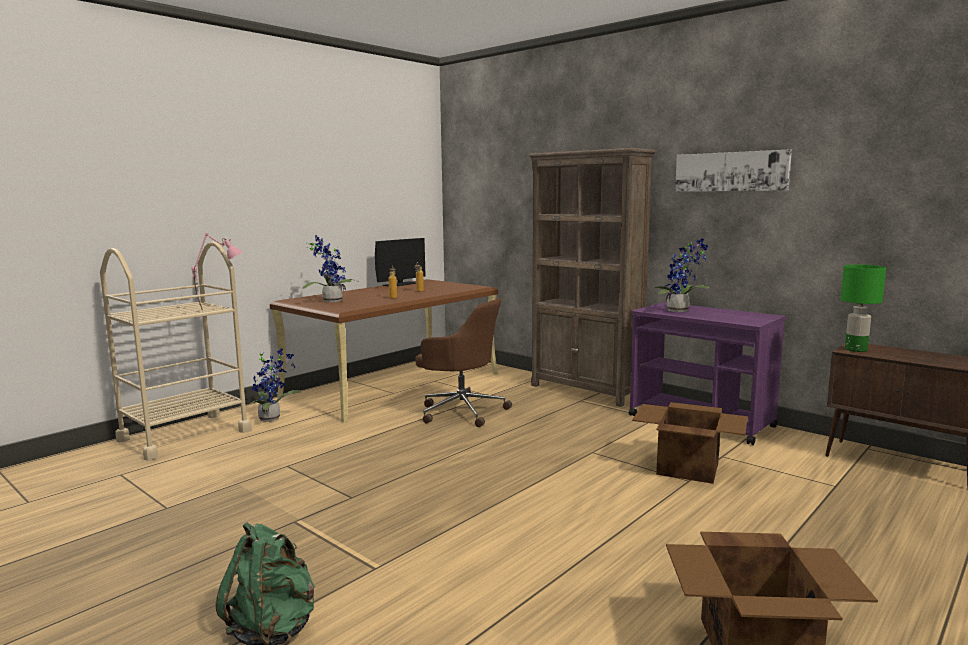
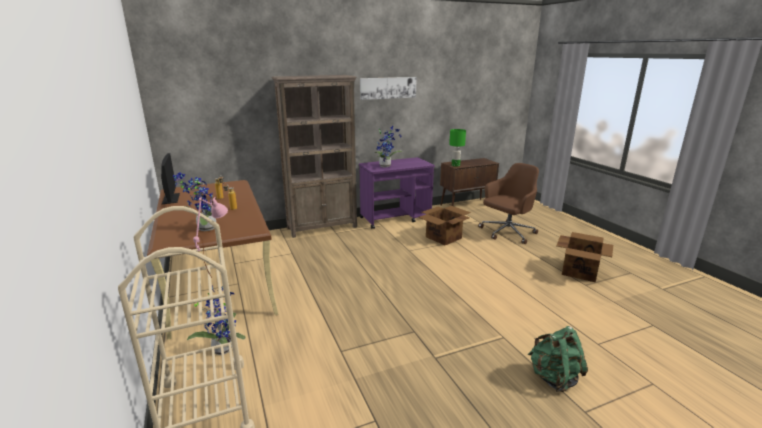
camera: 65 degrees left, 10 degrees up
(461, 411) = (309, 268): brown office chair -> brown office chair (507, 233)

